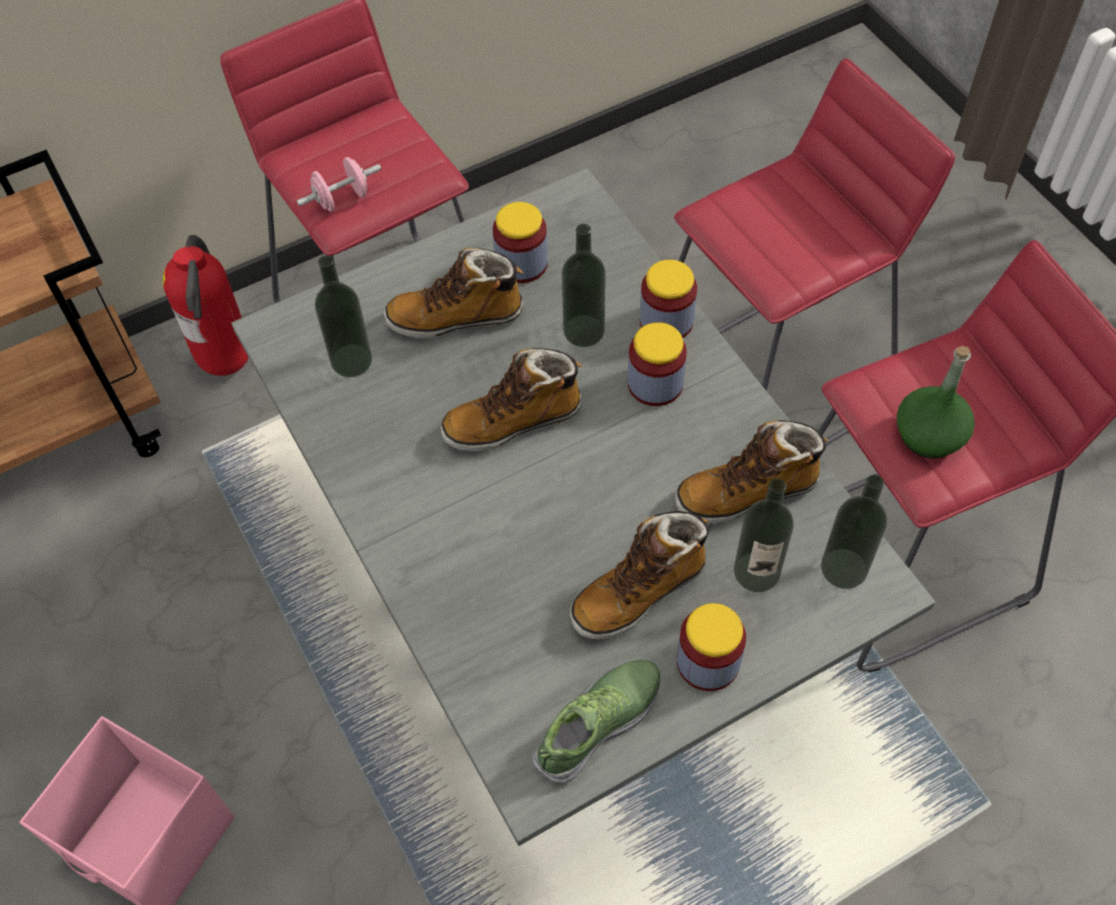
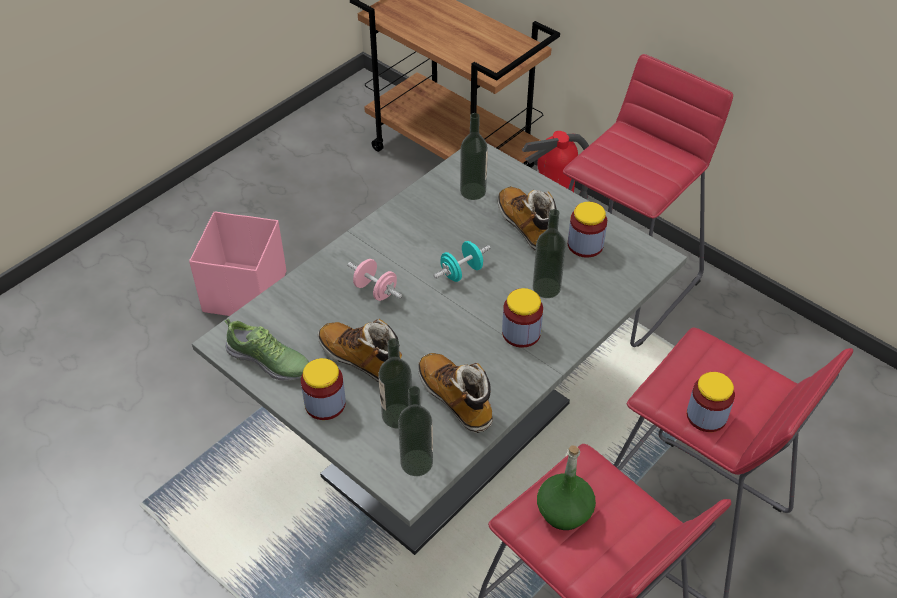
camera: 70 degrees right, 10 degrees down
(342, 199) = (604, 161): pink dumbbell -> pink dumbbell (375, 290)
(513, 421) = (461, 272): boot -> turquoise dumbbell
(666, 321) = (575, 327): jar -> jar (706, 416)

